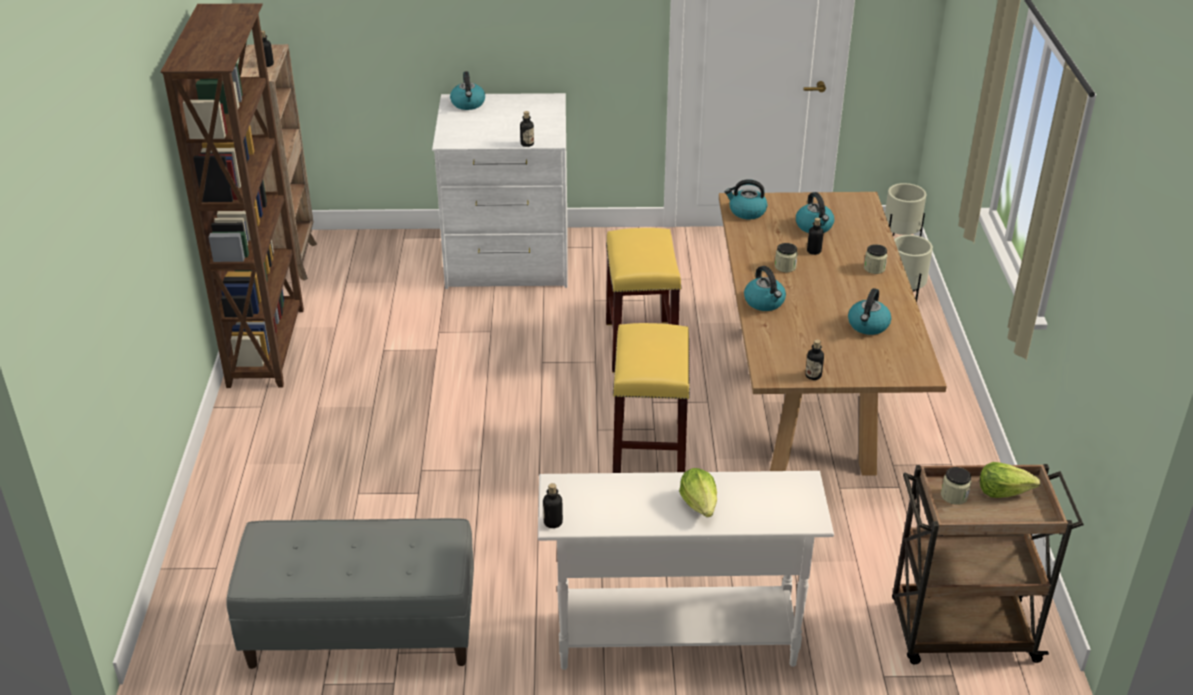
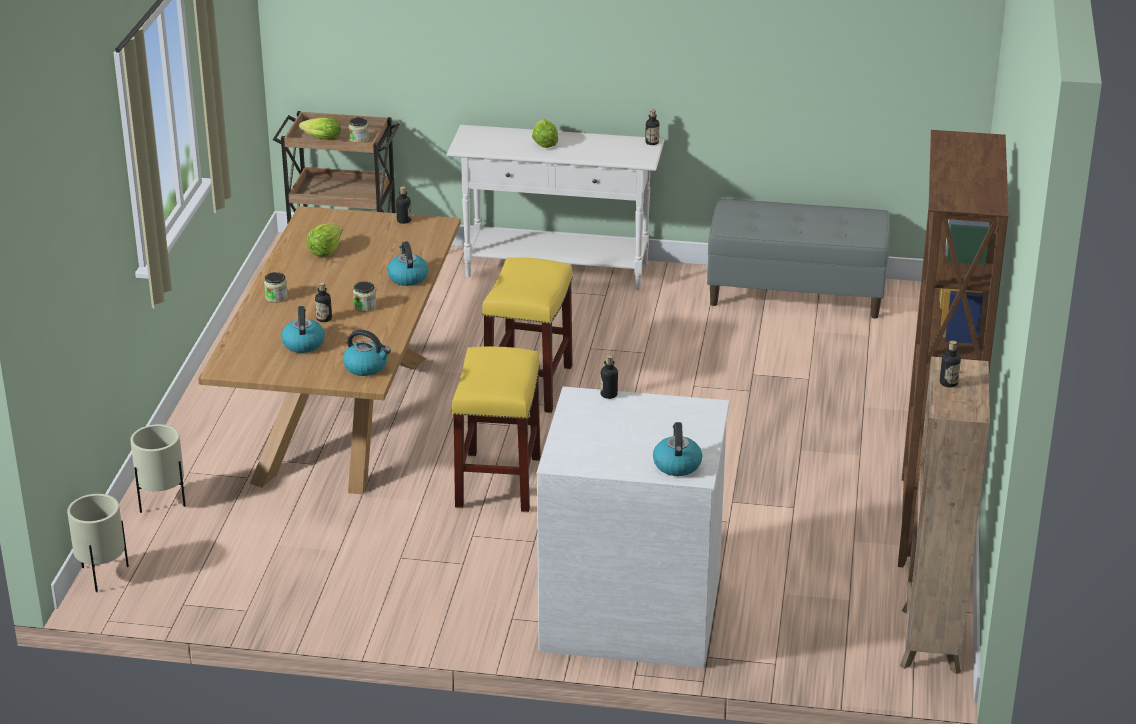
camera: 170 degrees left, 5 degrees down
(868, 325) = (325, 251): kettle -> lettuce

